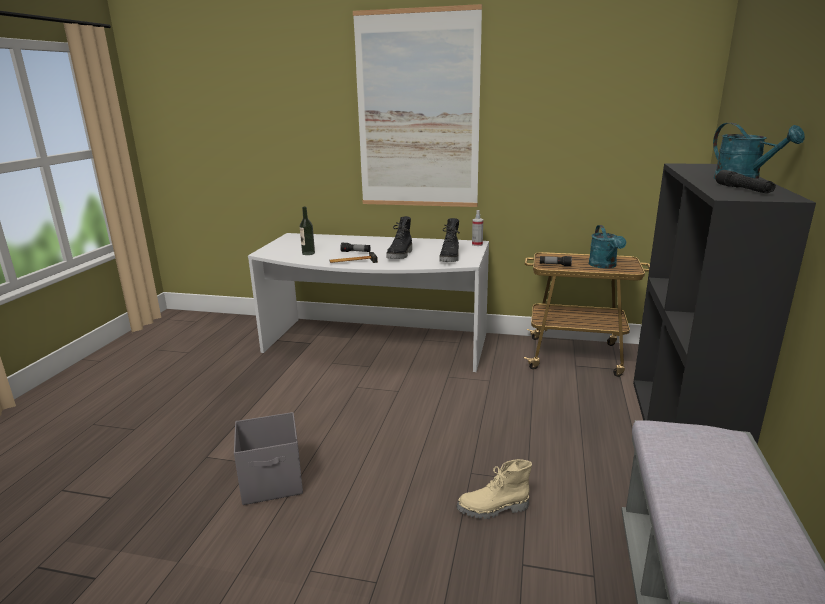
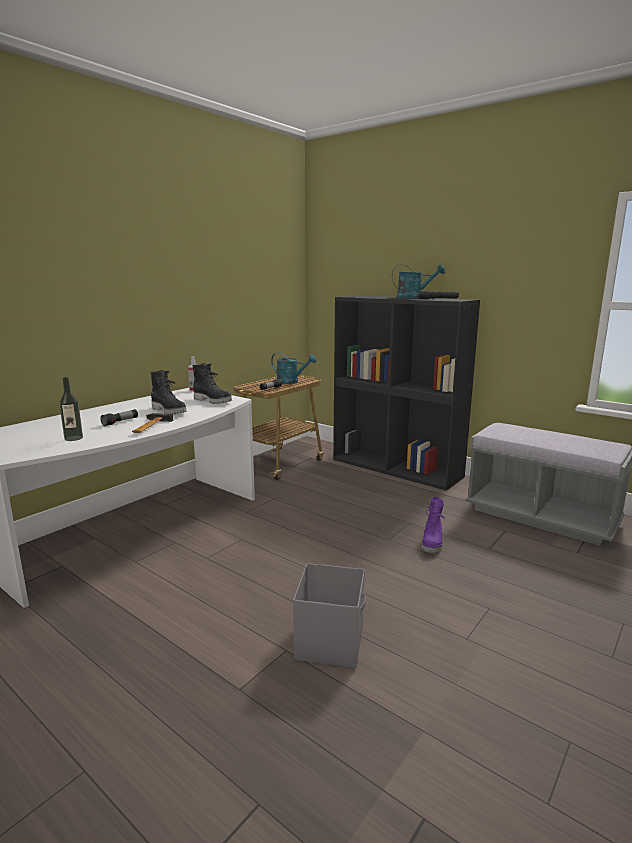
camera: 65 degrees left, 5 degrees down
(417, 112) = (114, 262): picture -> none
(493, 509) = (433, 542): beige boot -> purple boot

